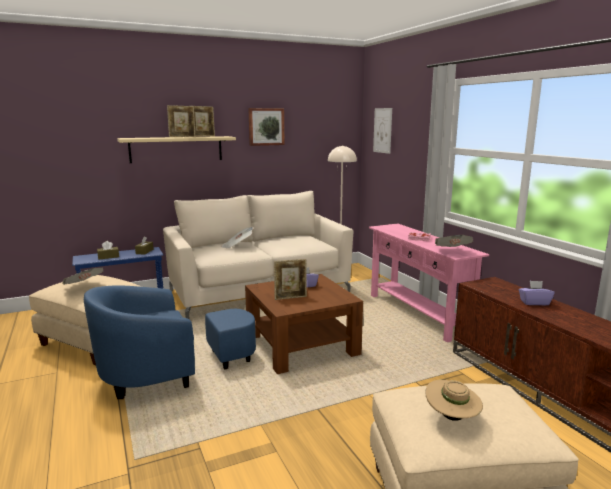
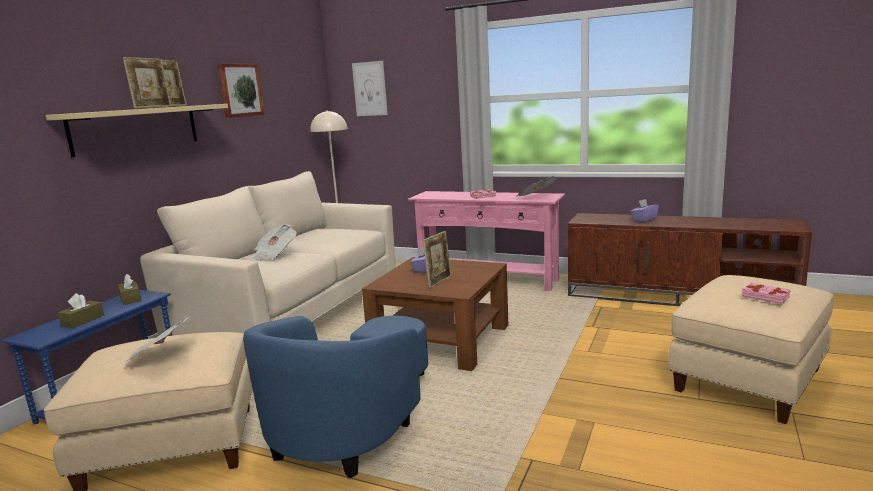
camera: 40 degrees left, 0 degrees up
(452, 417) = (765, 297): beige hat -> pink book

